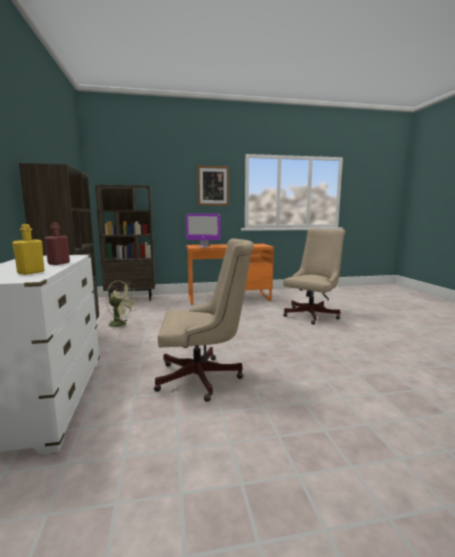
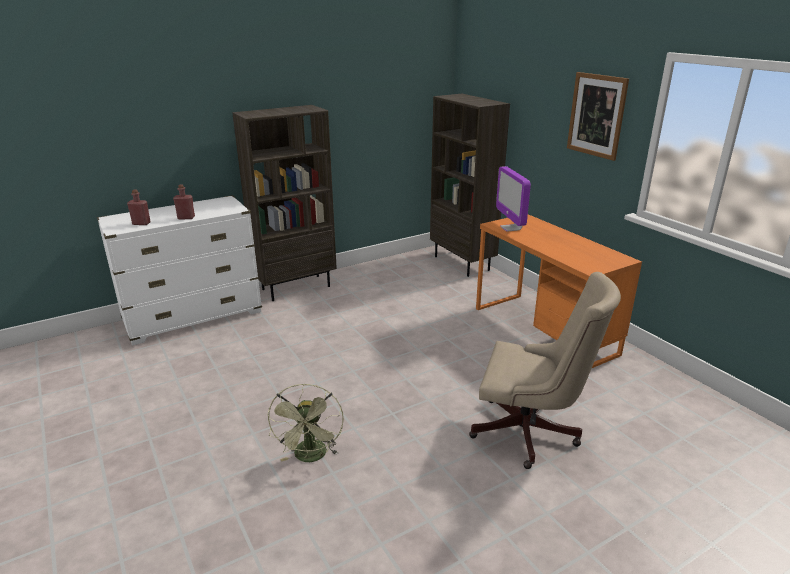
camera: 70 degrees right, 15 degrees up
(31, 272) = (141, 223): yellow bottle -> red bottle
(121, 324) = (364, 289): green fan -> green fan (311, 457)
(204, 378) = (246, 375): beige office chair -> none

